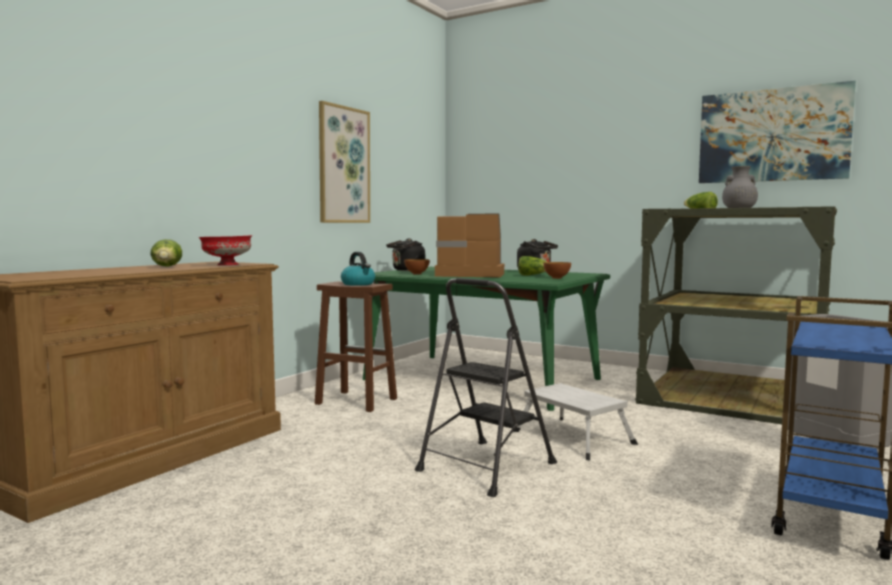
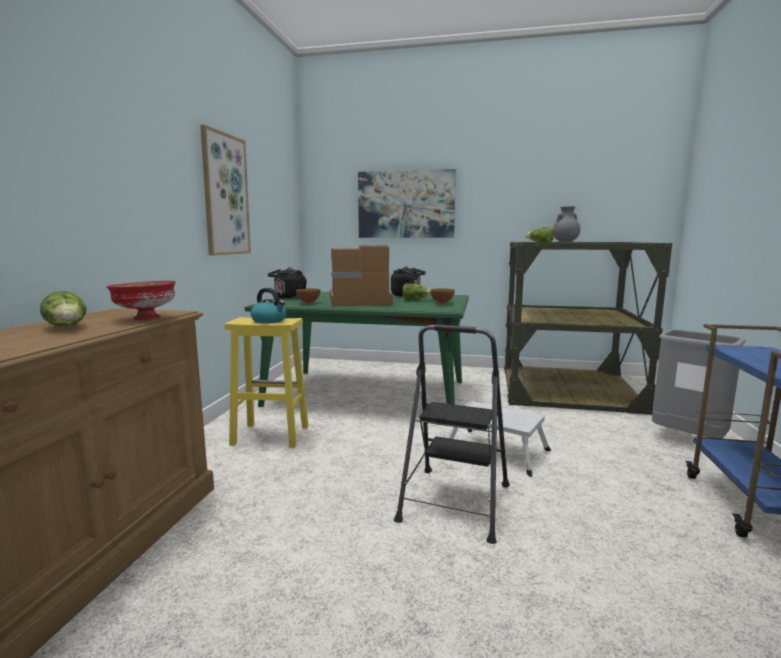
camera: 20 degrees left, 5 degrees up
(355, 401) = (269, 435): brown stool -> yellow stool
(772, 135) = (584, 182): picture -> picture (406, 204)

